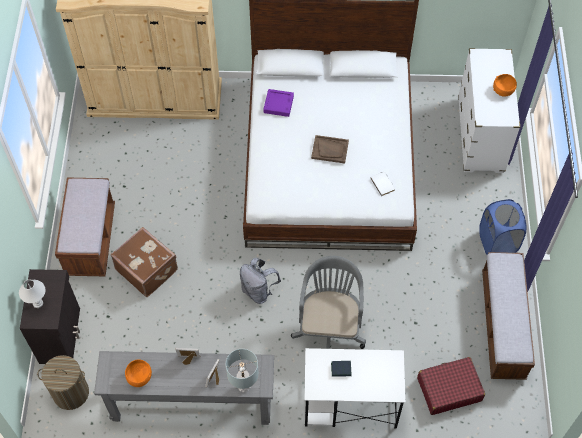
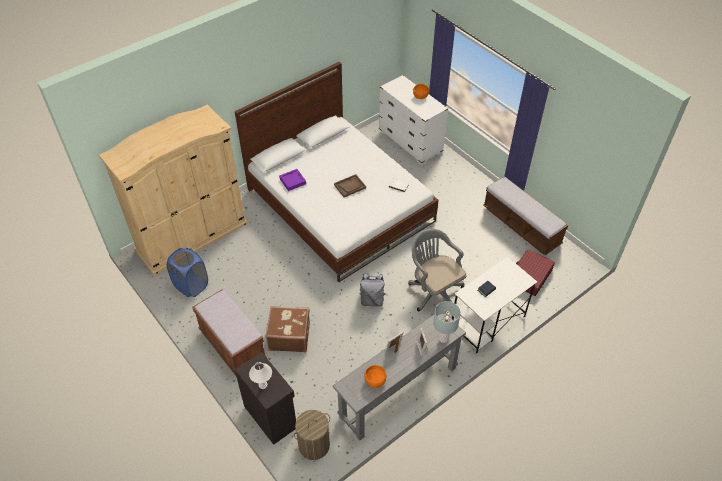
camera: 40 degrees left, 10 degrees down
(497, 242) = (475, 188): blue laundry basket -> blue laundry basket (191, 285)

